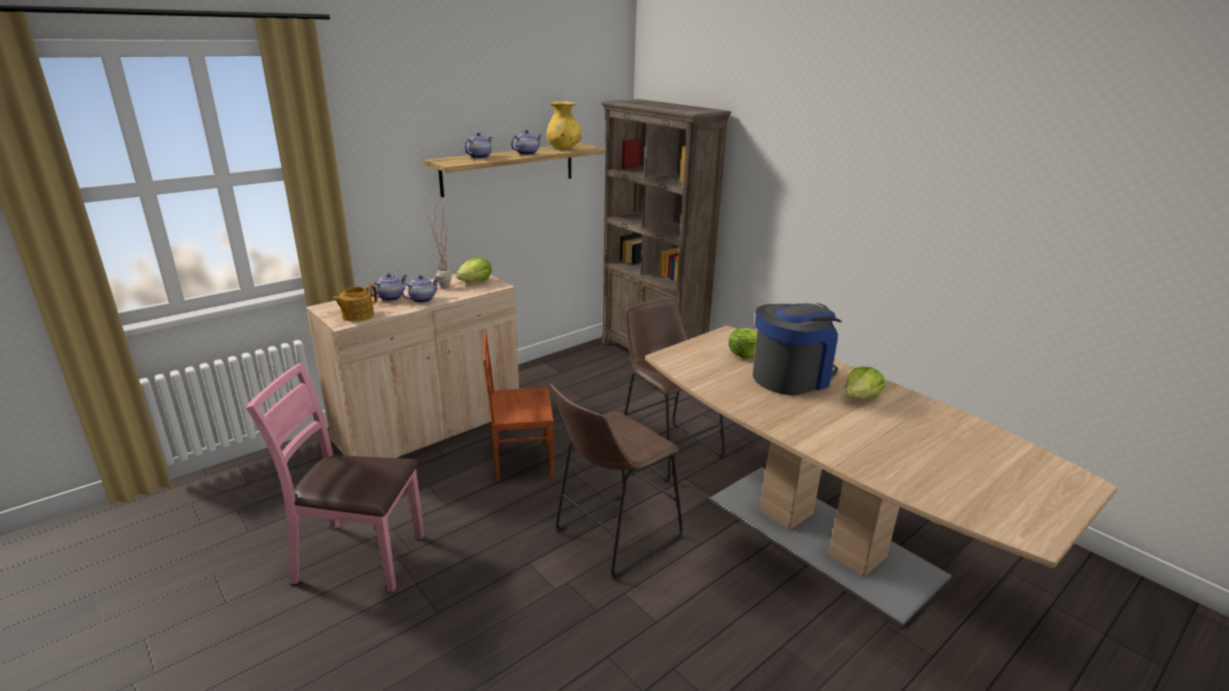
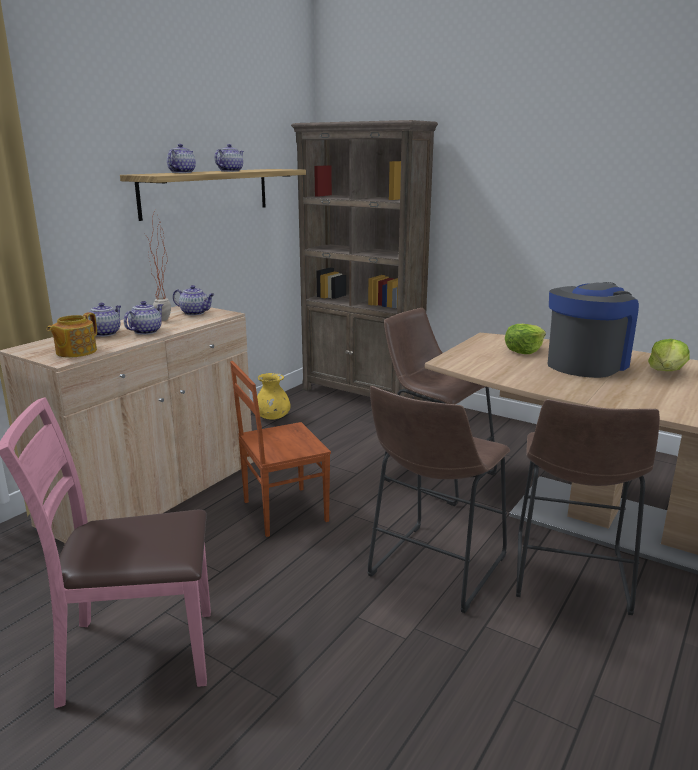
camera: 15 degrees left, 5 degrees down
(475, 282) = (195, 313): lettuce -> teapot
(564, 148) = (262, 169): yellow vase -> yellow vase (273, 418)
(723, 567) = (569, 577): none -> brown stool

